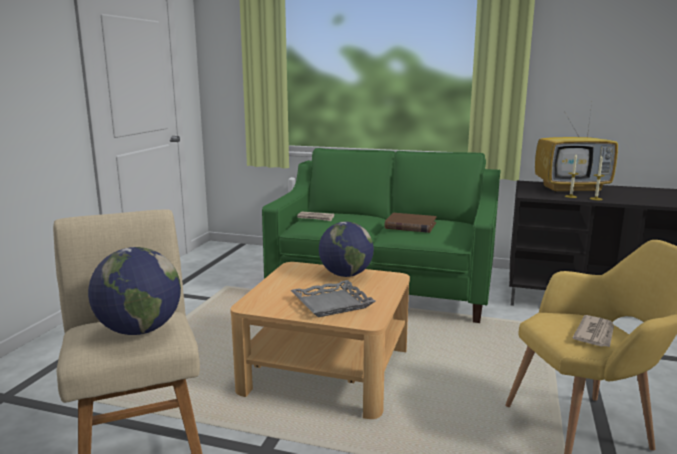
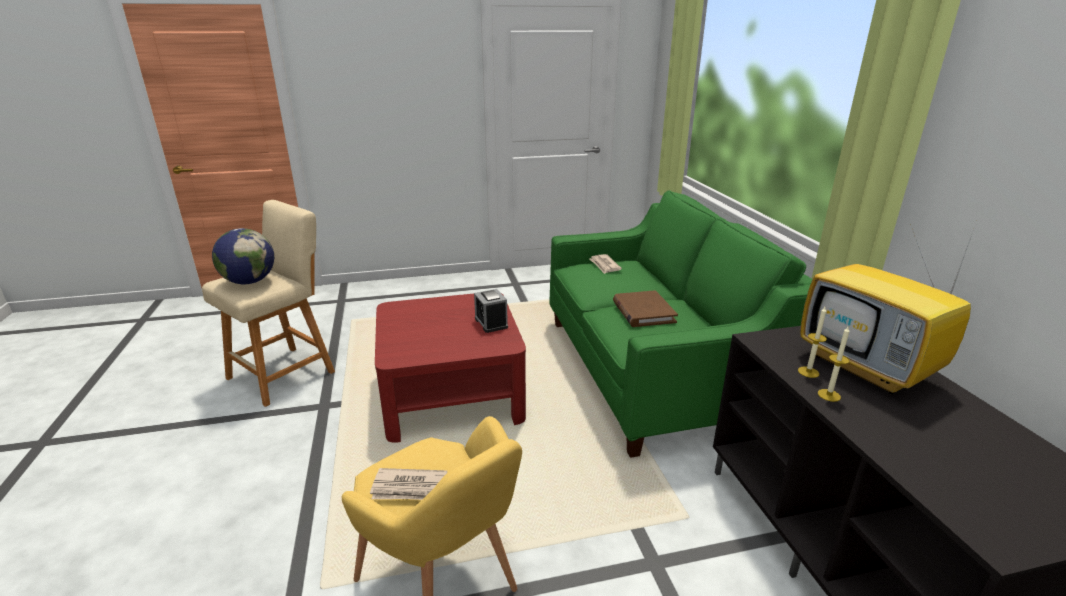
camera: 60 degrees right, 10 degrees up
(327, 369) = (452, 394): beige coffee table -> red coffee table
(332, 304) = (418, 335): grey tray -> none
(345, 275) = (491, 323): globe -> alarm clock

